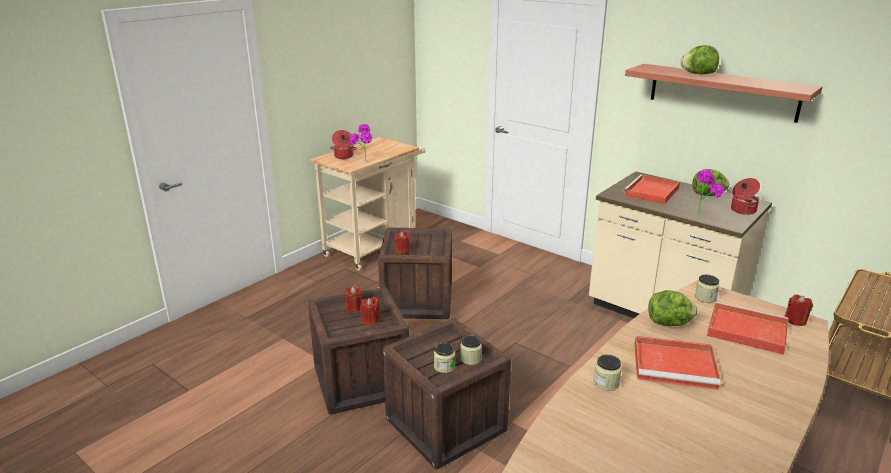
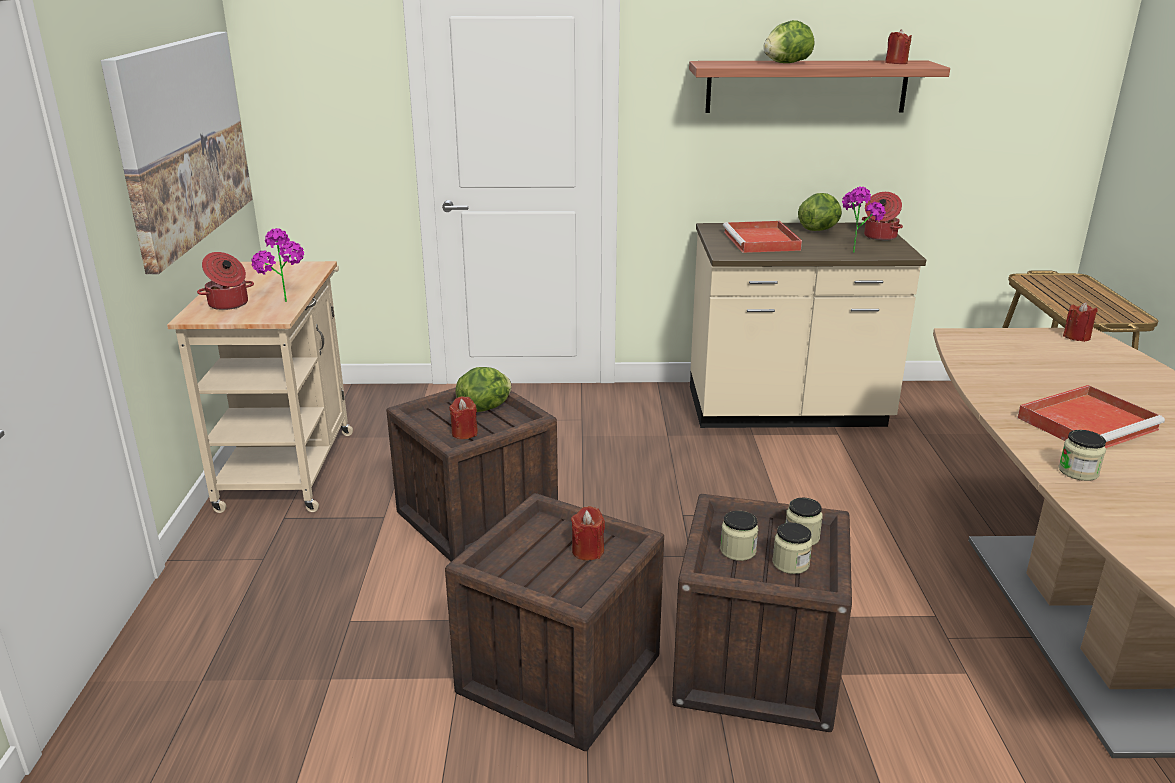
camera: 40 degrees left, 0 degrees up
(354, 74) = (183, 142): none -> picture
(354, 307) = (532, 545): red candle -> red candle (896, 63)
(669, 323) = (1001, 382): lettuce -> lettuce (485, 408)
(705, 298) = (976, 344): jar -> jar (738, 551)
(745, 330) = (1064, 362): red tray -> none

